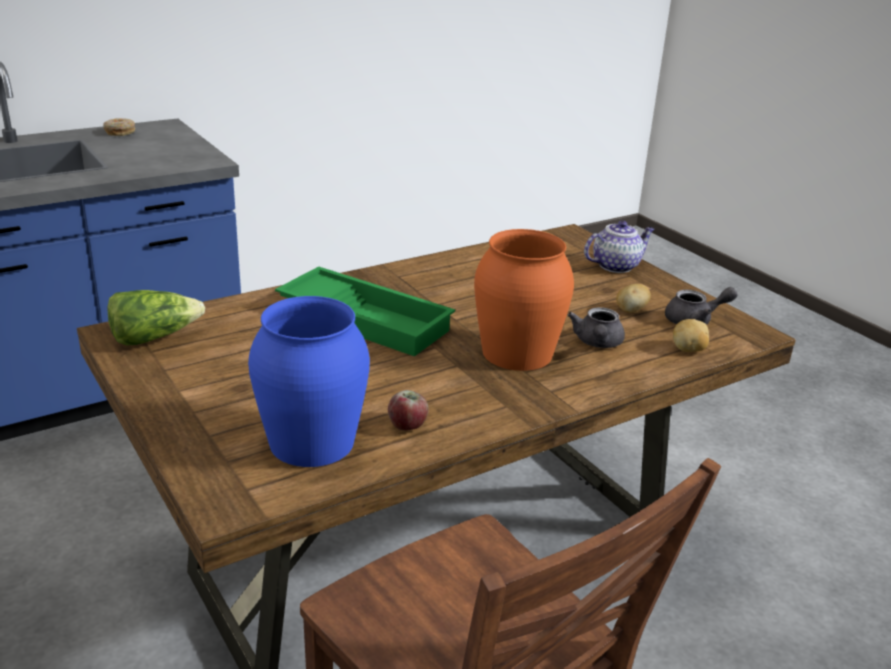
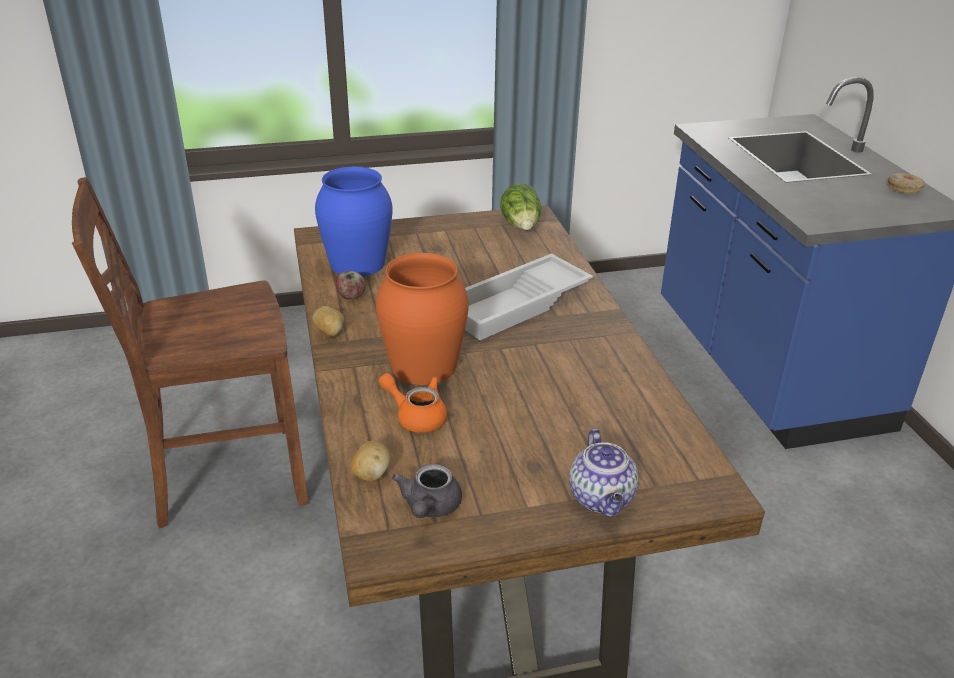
camera: 110 degrees right, 5 degrees up
(367, 319) = (517, 305): green tray -> white tray
(597, 343) = (416, 416): grey teapot -> orange teapot
(631, 311) = (474, 465): potato -> potato (330, 333)

